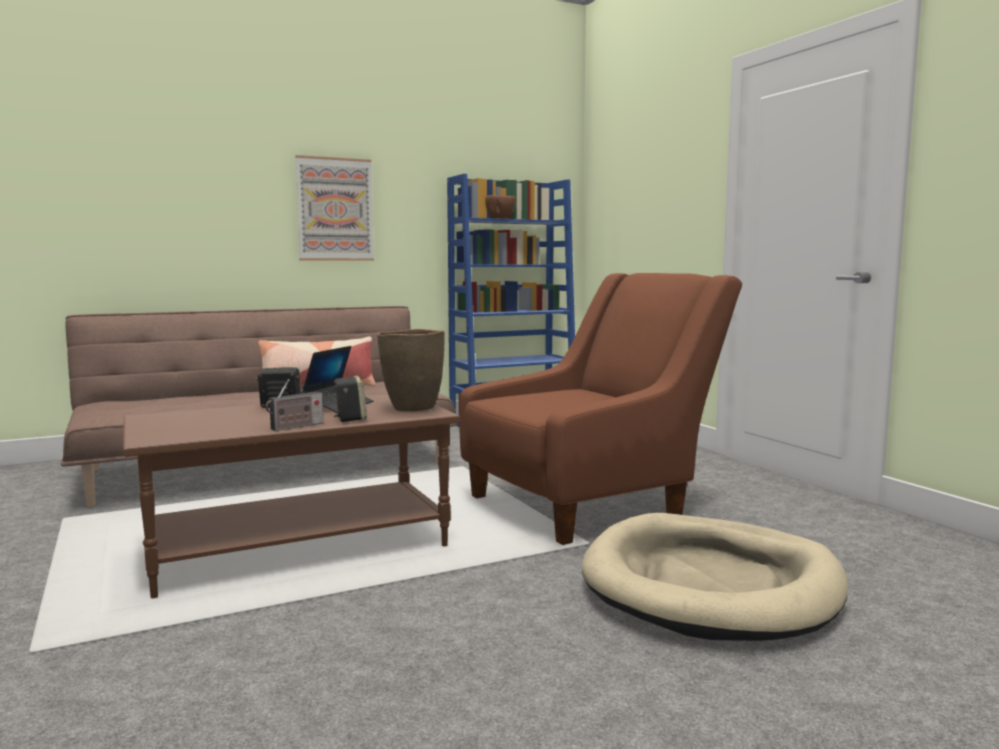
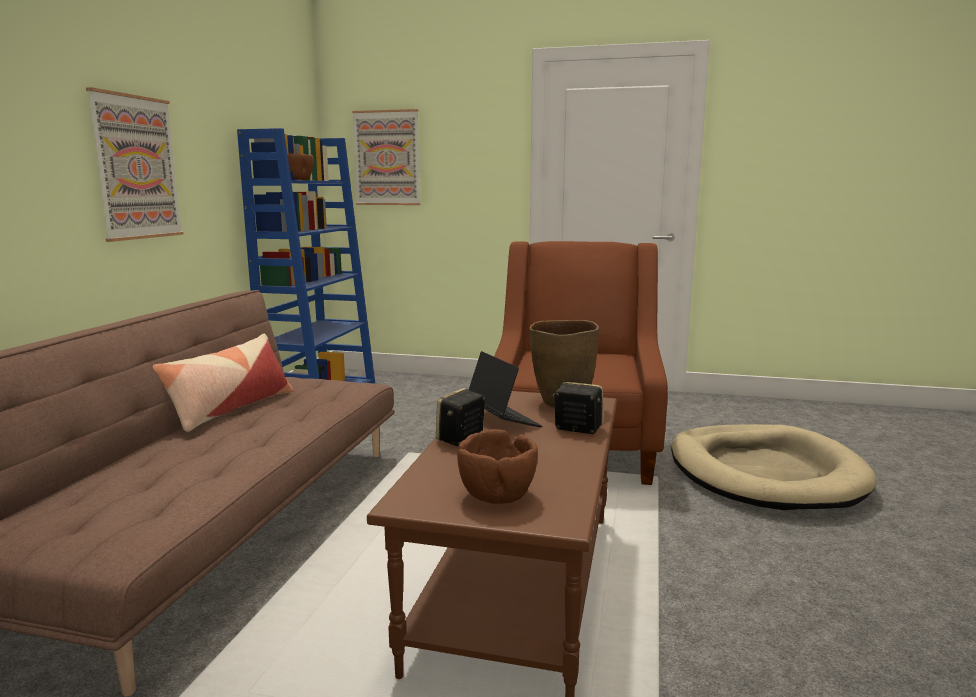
camera: 50 degrees left, 5 degrees up
(180, 425) = (496, 495): none -> brown bowl
(295, 427) = (586, 452): radio -> none
(621, 197) = (387, 158): none -> picture

